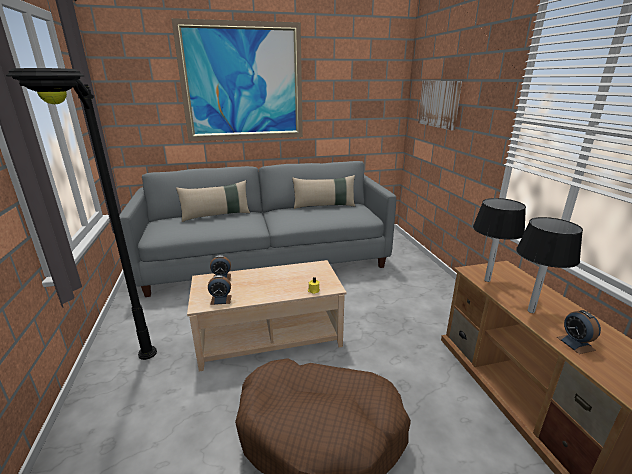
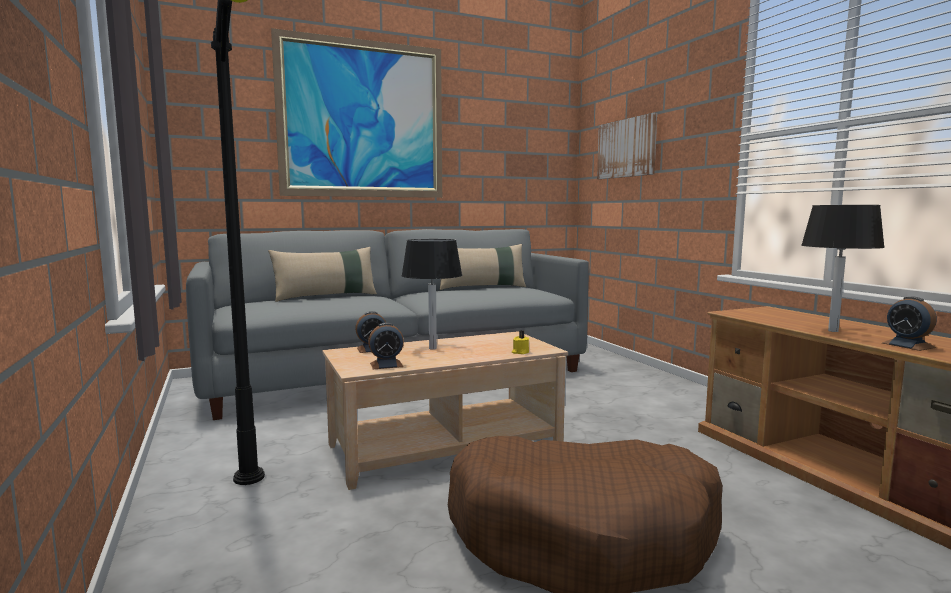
camera: 10 degrees left, 15 degrees down
(487, 280) = (758, 317): black table lamp -> black table lamp (432, 348)

